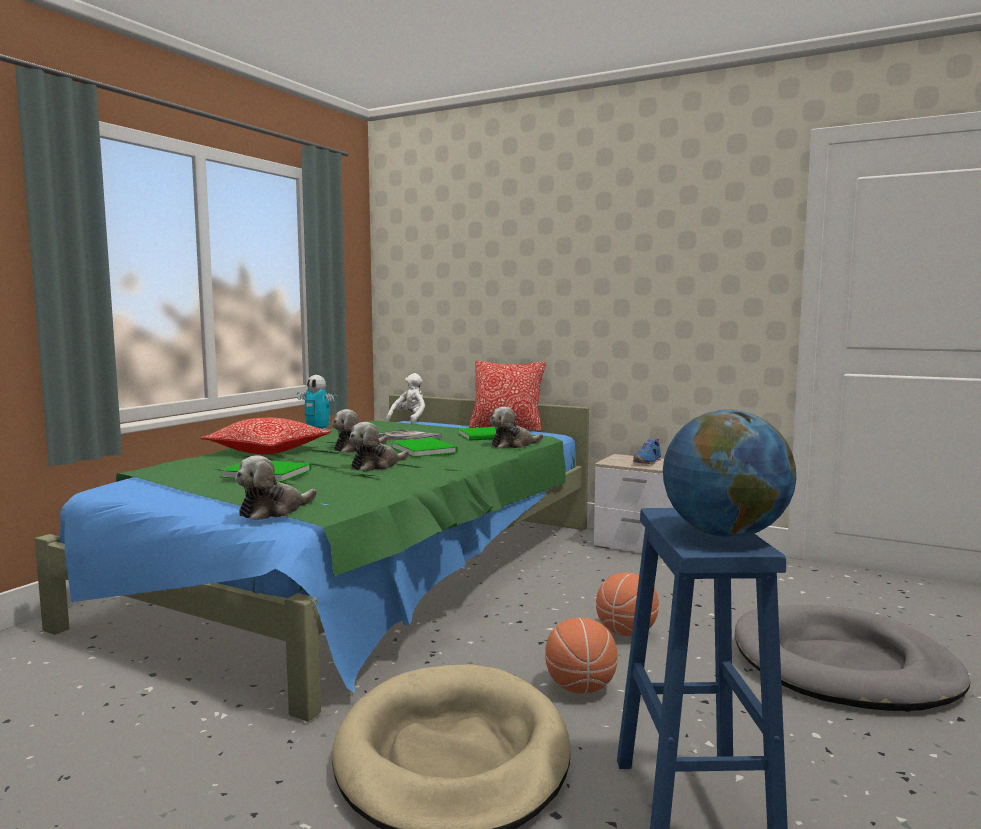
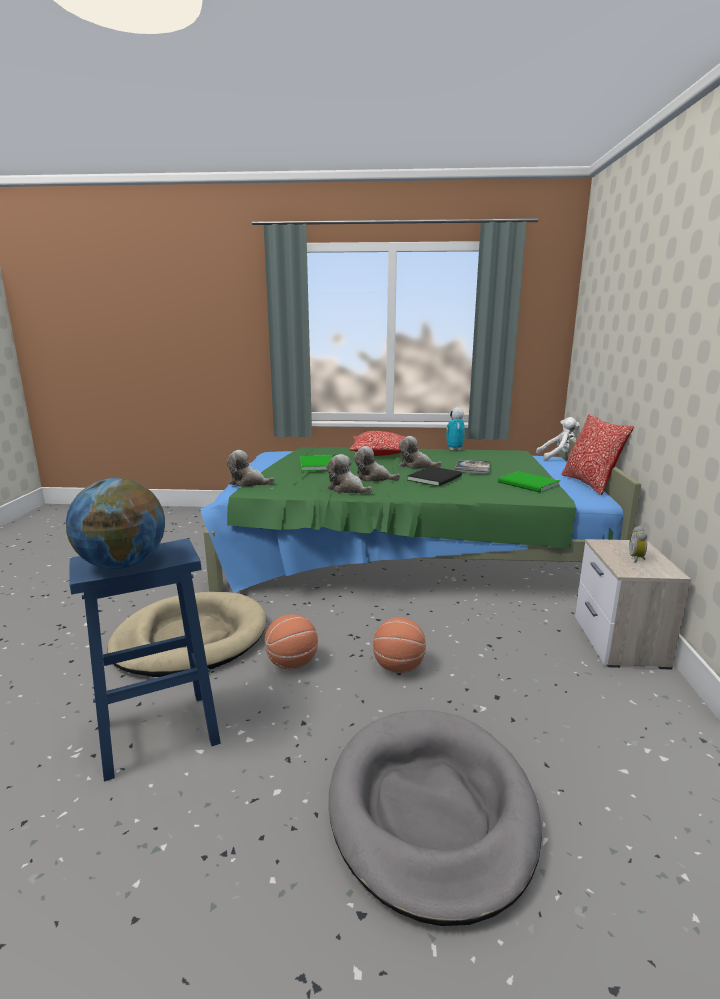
camera: 65 degrees right, 10 degrees up
(424, 449) = (436, 478): green book -> black book
(513, 445) = (505, 495): plush toy -> plush toy (347, 489)
(648, 462) = (637, 559): blue shoe -> alarm clock

